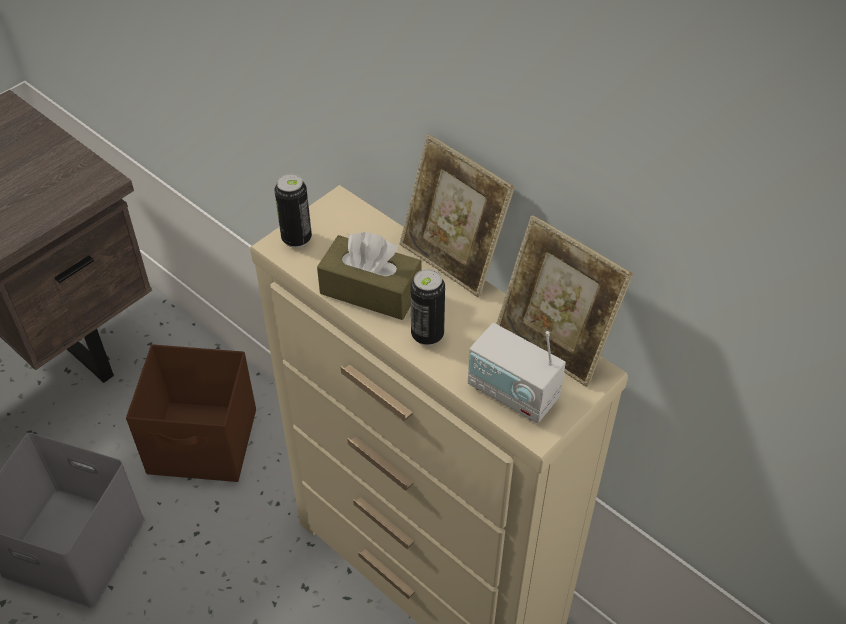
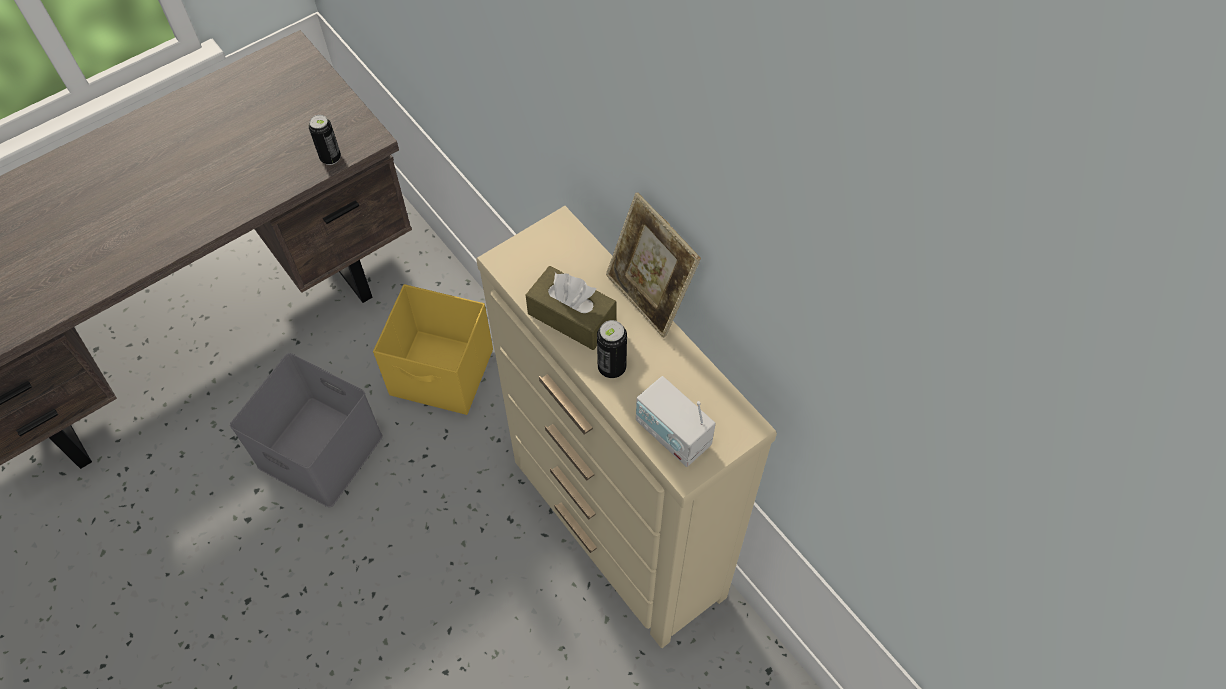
camera: 10 degrees right, 10 degrees up
(204, 443) = (443, 374): brown storage box -> yellow storage box
(296, 238) = (517, 255): can -> can (330, 158)
(553, 344) = (718, 394): picture frame -> none

